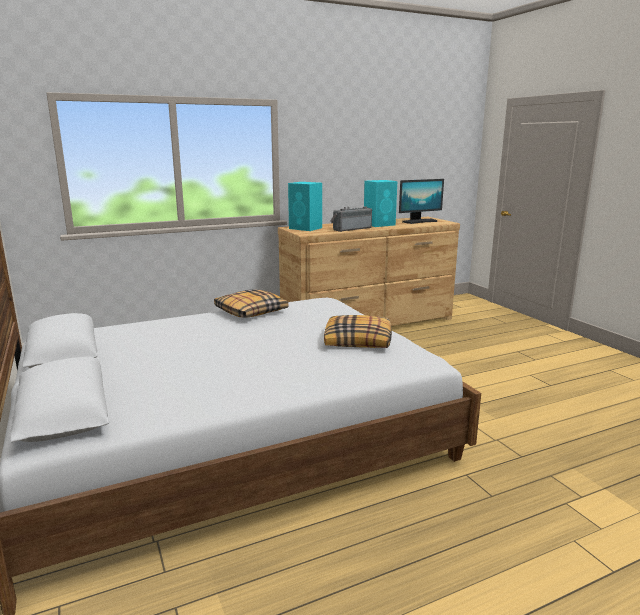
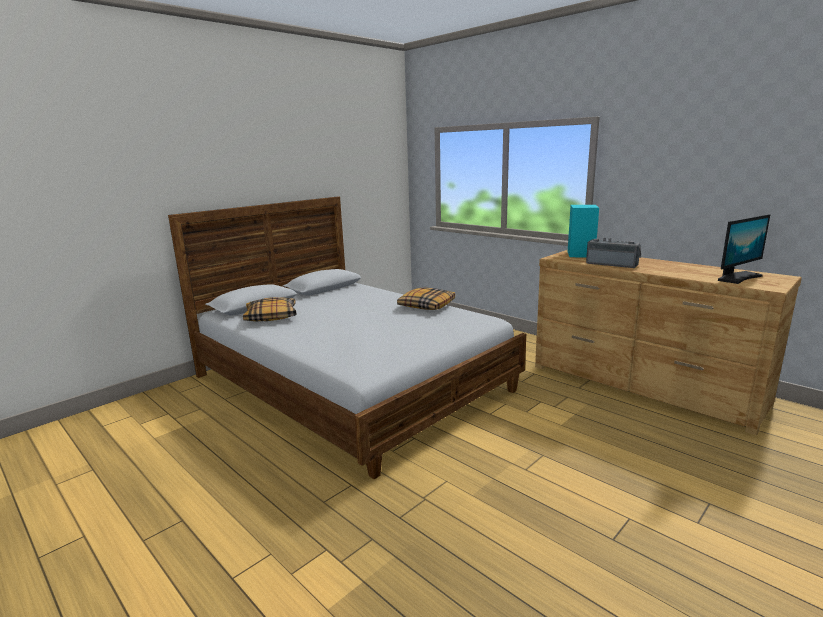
camera: 70 degrees right, 0 degrees up
(358, 341) = (388, 344): pillow -> pillow (271, 317)
(380, 224) = (668, 268): turquoise speaker -> none
(419, 221) = (738, 277): monitor -> monitor turned 75 degrees counterclockwise

